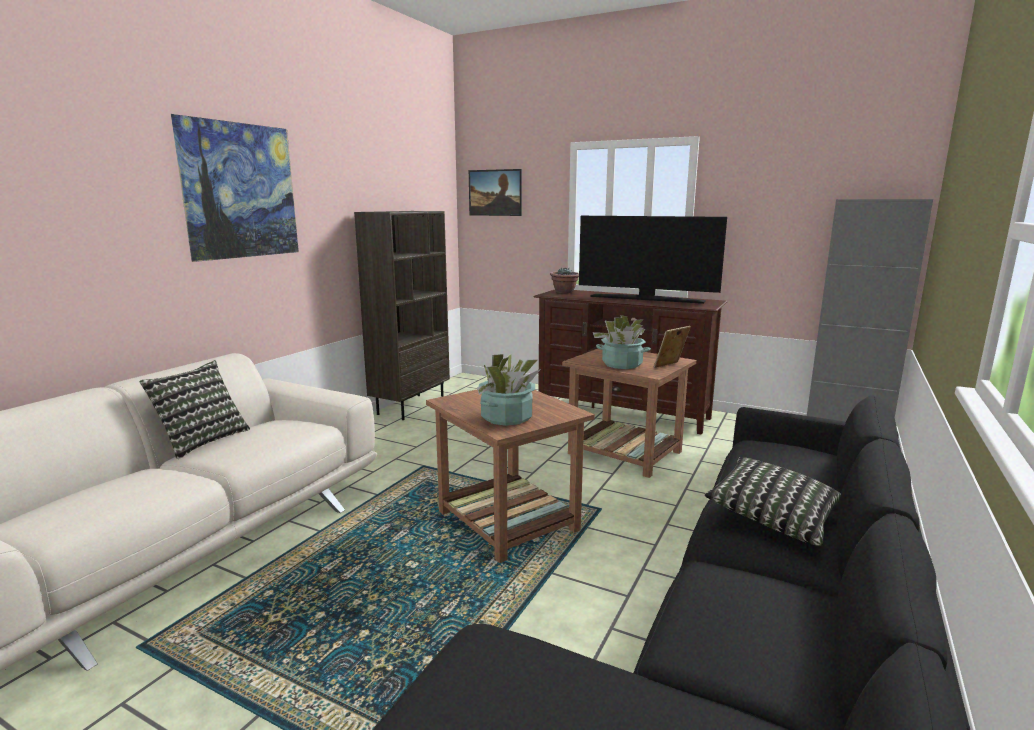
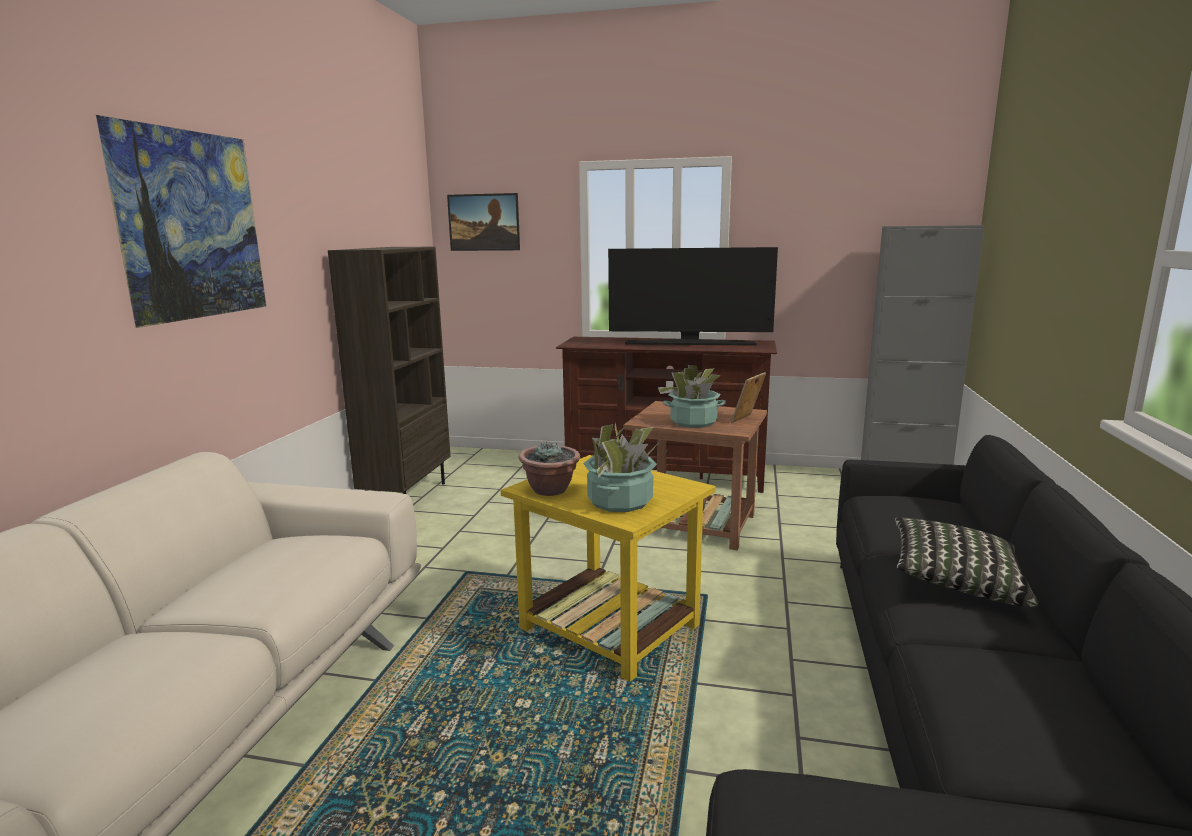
camera: 15 degrees left, 0 degrees up
(201, 440) = (190, 582): pillow -> none
(509, 522) = (611, 628): brown side table -> yellow side table
(564, 292) = (587, 340): potted plant -> potted plant (550, 490)

